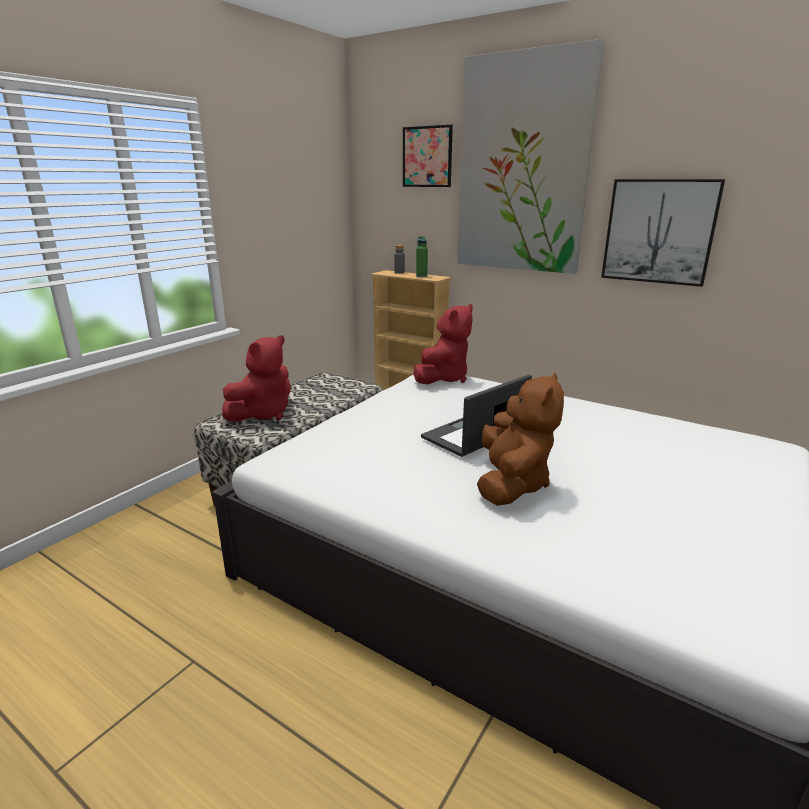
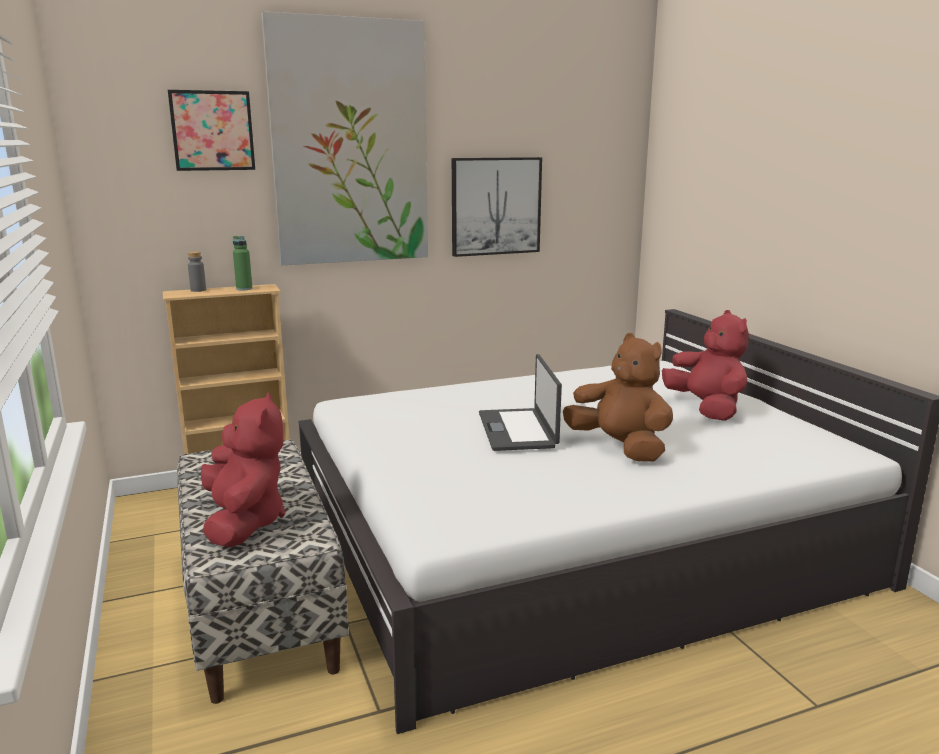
camera: 55 degrees left, 5 degrees down
(443, 378) = (367, 402): red plush toy -> red plush toy (706, 409)

